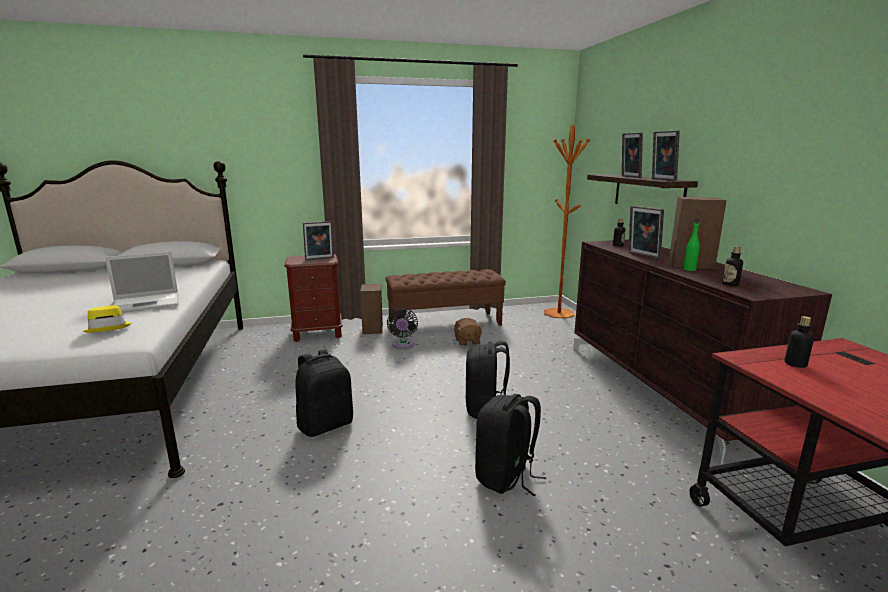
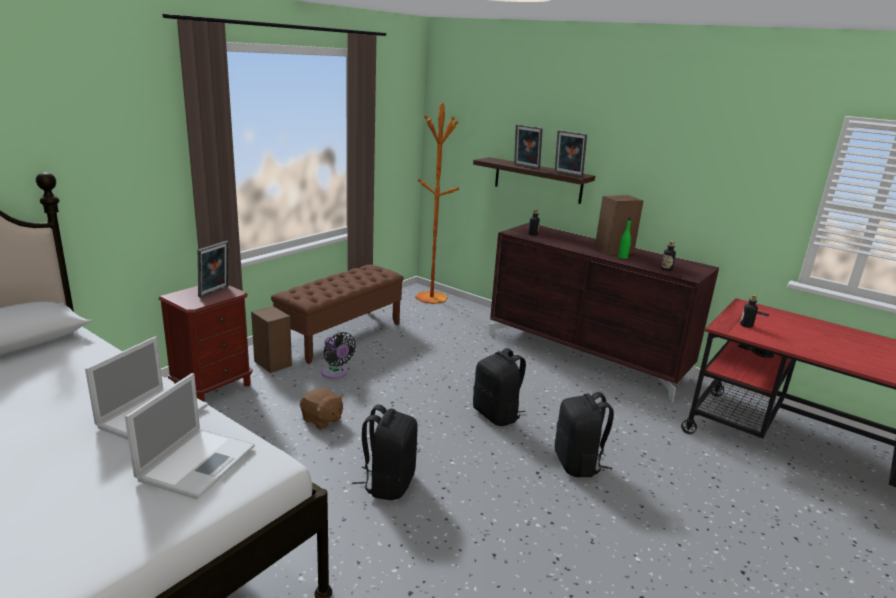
camera: 40 degrees left, 5 degrees up
(108, 328) = (198, 461): yellow hat -> laptop
(467, 341) = (392, 351): brown plush toy -> brown plush toy (322, 420)
(642, 255) = (570, 245): picture frame -> none

